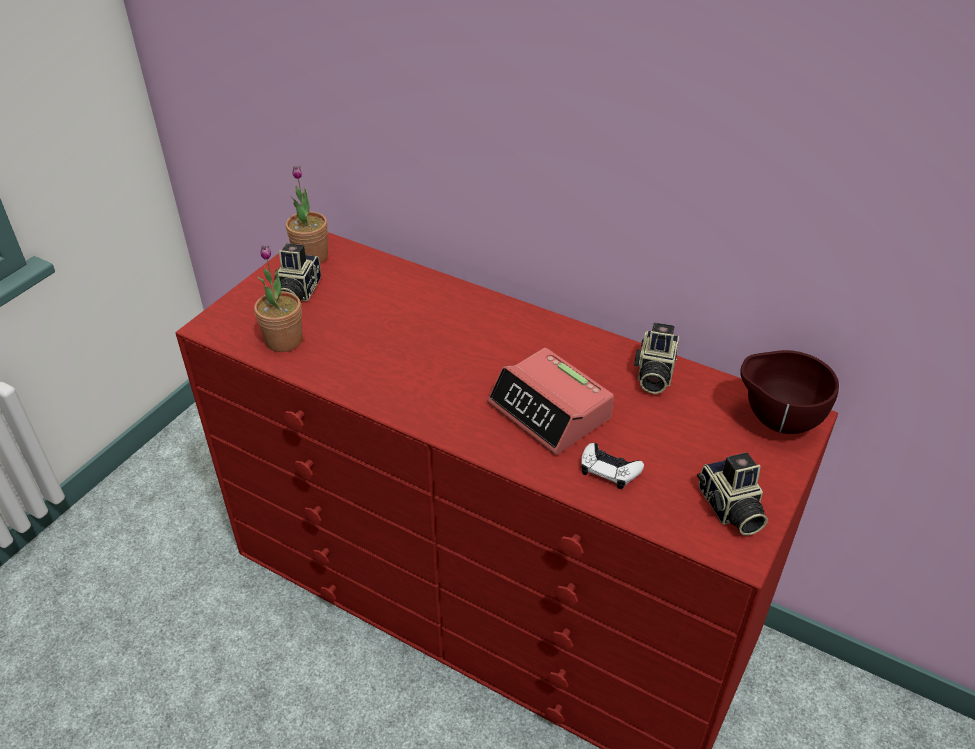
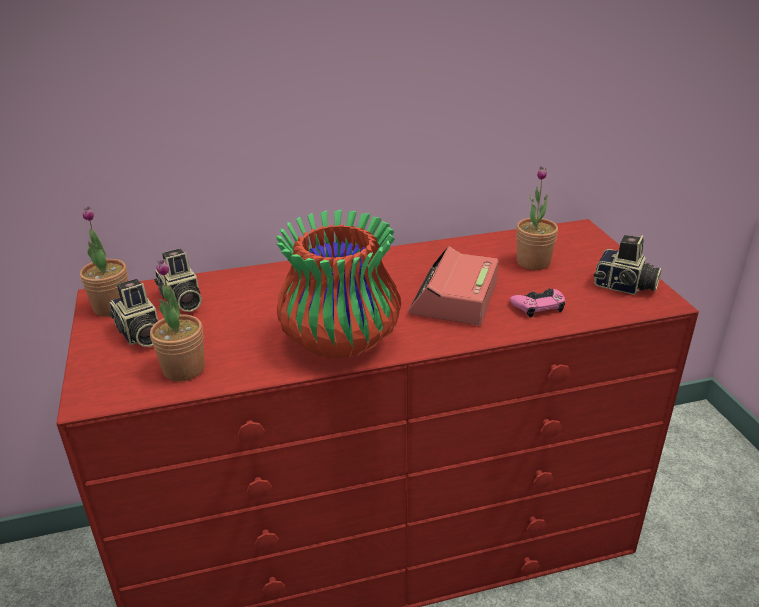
camera: 45 degrees left, 10 degrees down
(407, 389) = (340, 341): none -> vase
(550, 411) = (454, 299): alarm clock -> alarm clock turned 105 degrees clockwise
(609, 469) = (538, 306): white game controller -> pink game controller
(653, 374) = (476, 250): camera -> camera (181, 301)
(684, 423) = (533, 262): none -> potted plant
(776, 421) = (572, 237): brown bowl -> none

